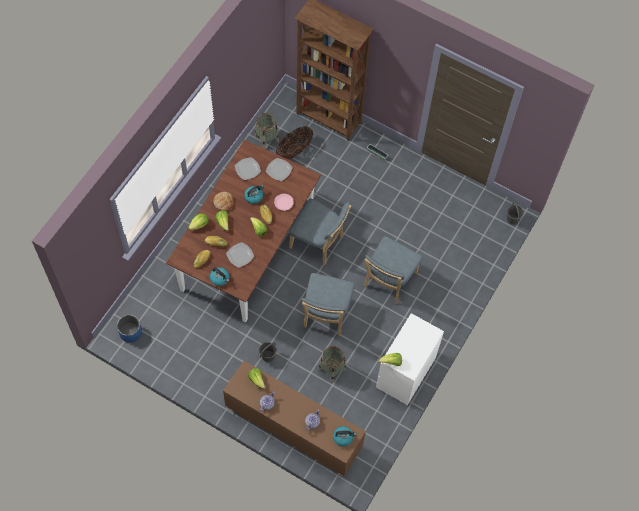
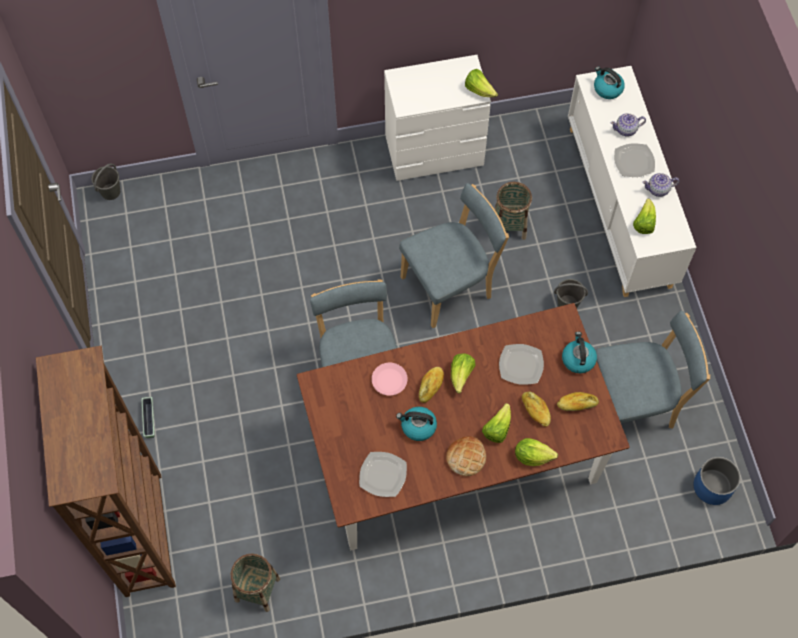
camera: 130 degrees left, 0 degrees up
(279, 170) = (342, 432): plate -> plate (633, 161)
(293, 429) = (619, 206): brown cabinet -> white cabinet
(294, 150) = (243, 532): basket -> none
(388, 281) = (334, 256): blue chair -> blue chair (634, 404)

